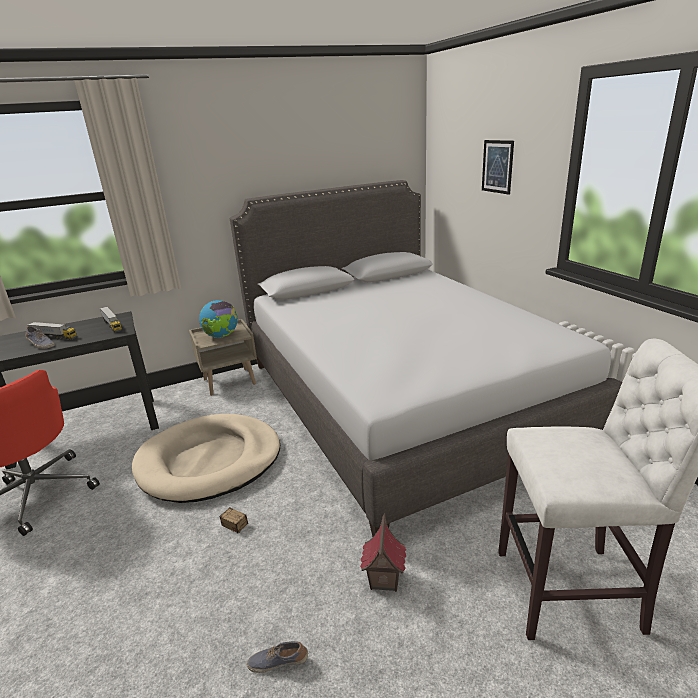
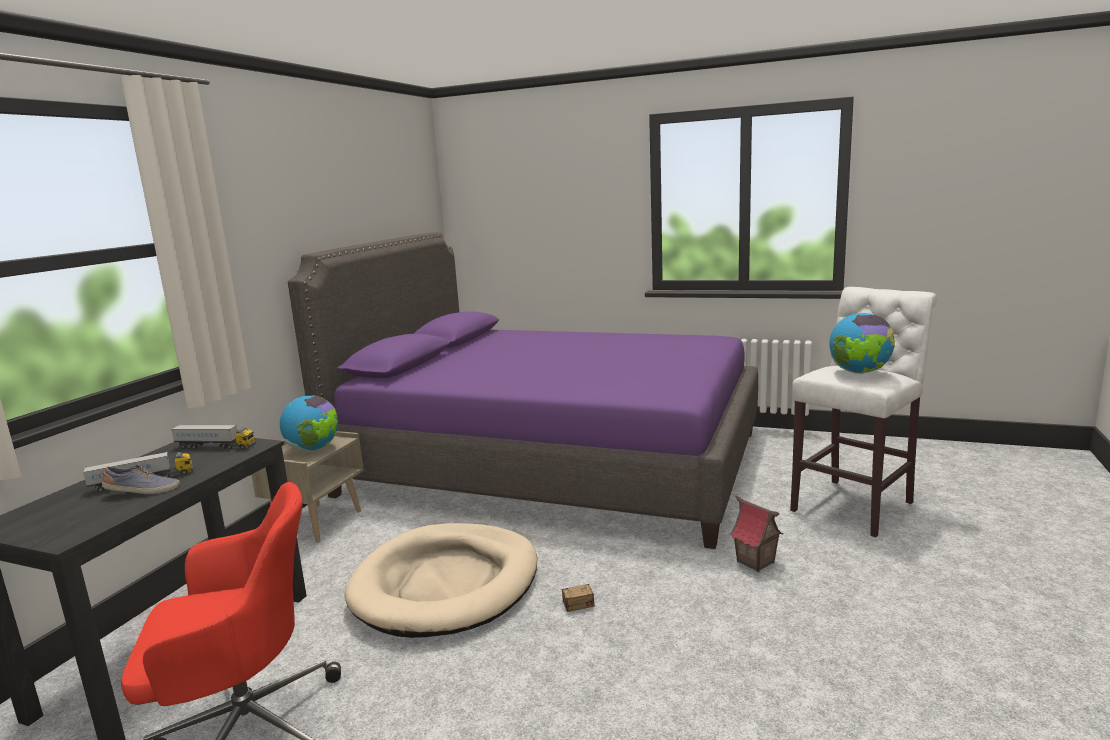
camera: 45 degrees left, 10 degrees down
(278, 662) = (780, 641): shoe -> none
(400, 400) = (553, 464): grey bed -> purple bed
(497, 166) = (560, 206): picture -> none
(576, 456) = (859, 372): none -> globe

